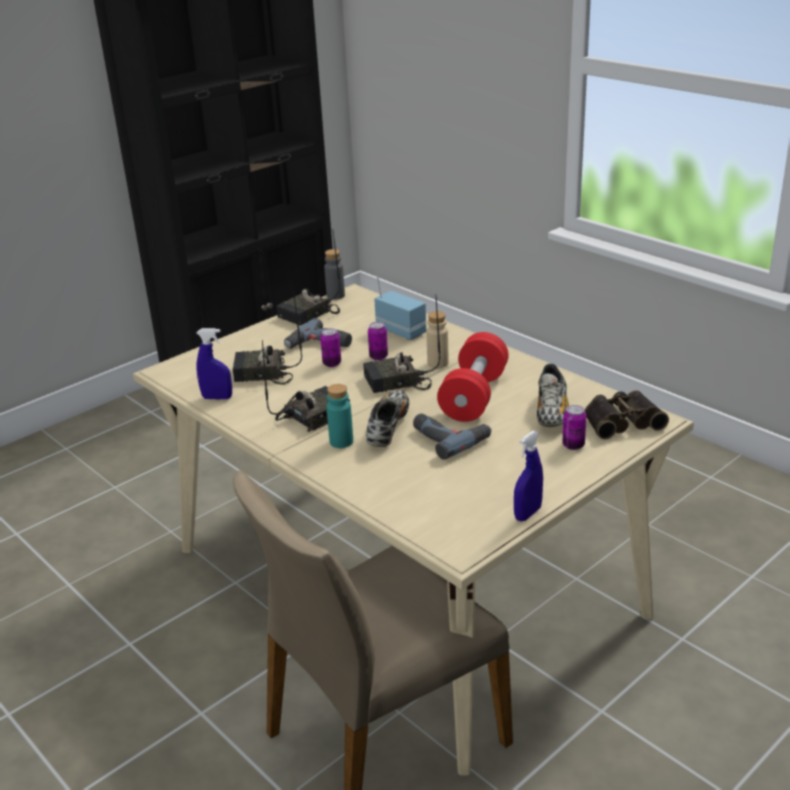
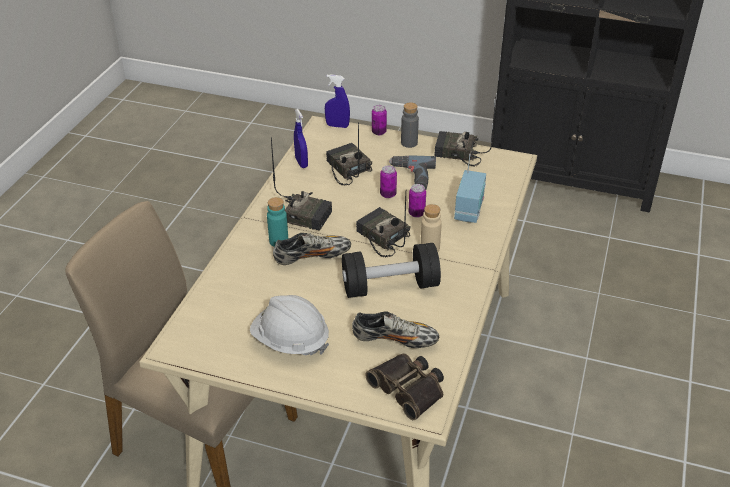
camera: 60 degrees right, 10 degrees up
(335, 296) = (502, 154): grey bottle -> grey bottle (409, 143)
(449, 437) = (318, 293): power drill -> none
(474, 396) = (390, 286): red dumbbell -> black dumbbell
(509, 469) = (290, 341): none -> white hard hat
(527, 513) = (234, 370): blue spray bottle -> blue spray bottle (337, 126)
(552, 412) = (395, 340): shoe -> shoe turned 150 degrees counterclockwise
(573, 445) = (349, 368): can -> can (379, 132)

